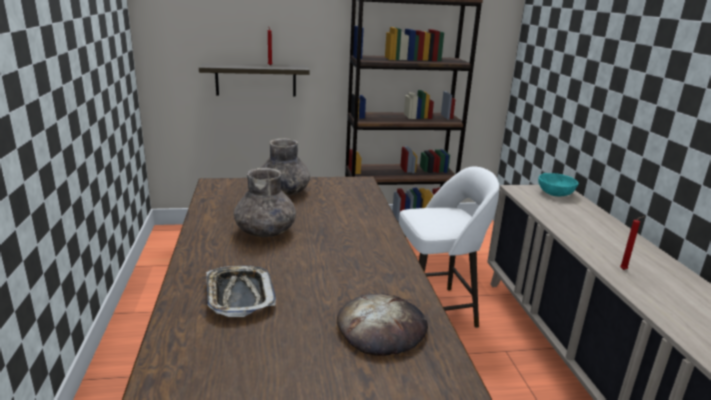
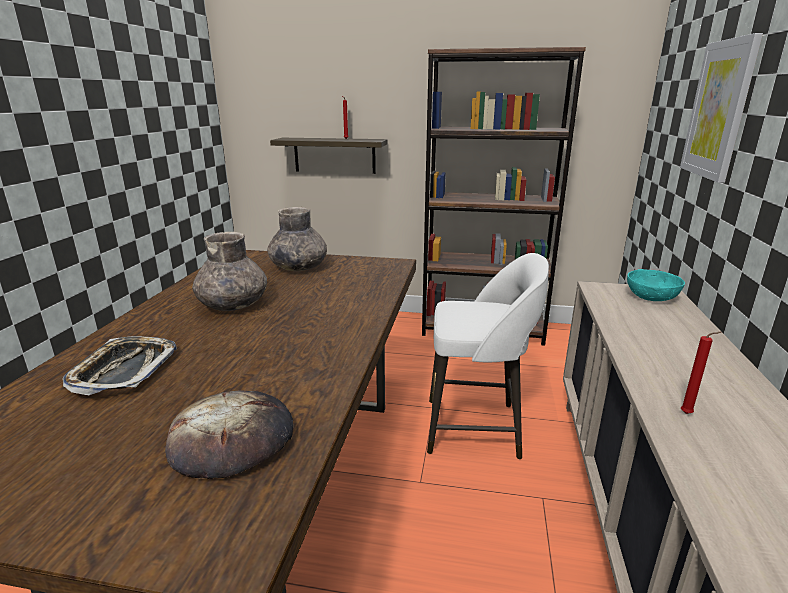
camera: 20 degrees right, 0 degrees up
(589, 58) = (718, 110): none -> picture

